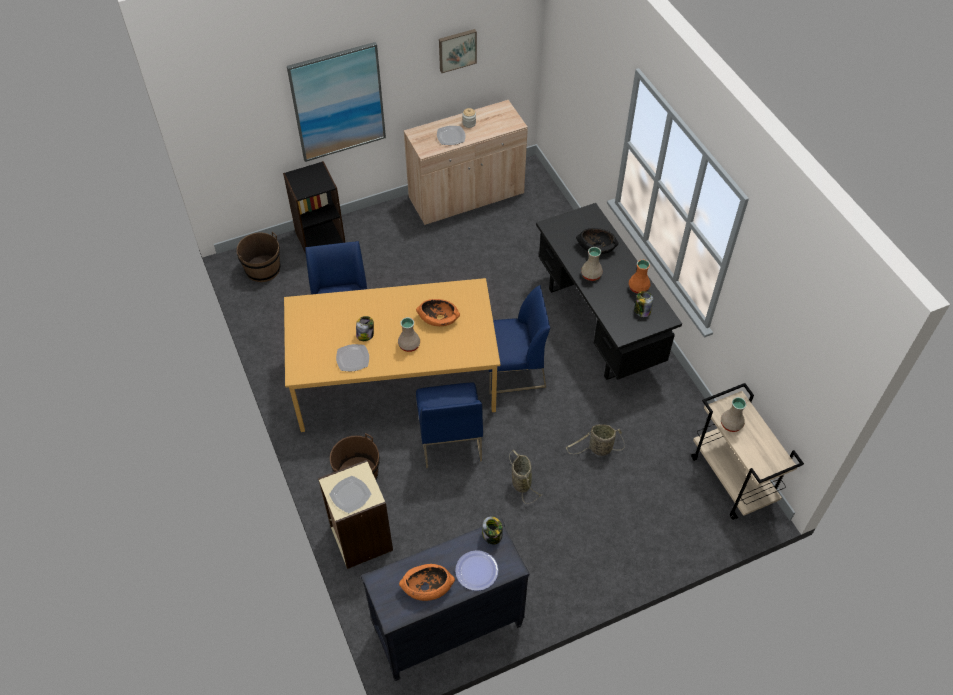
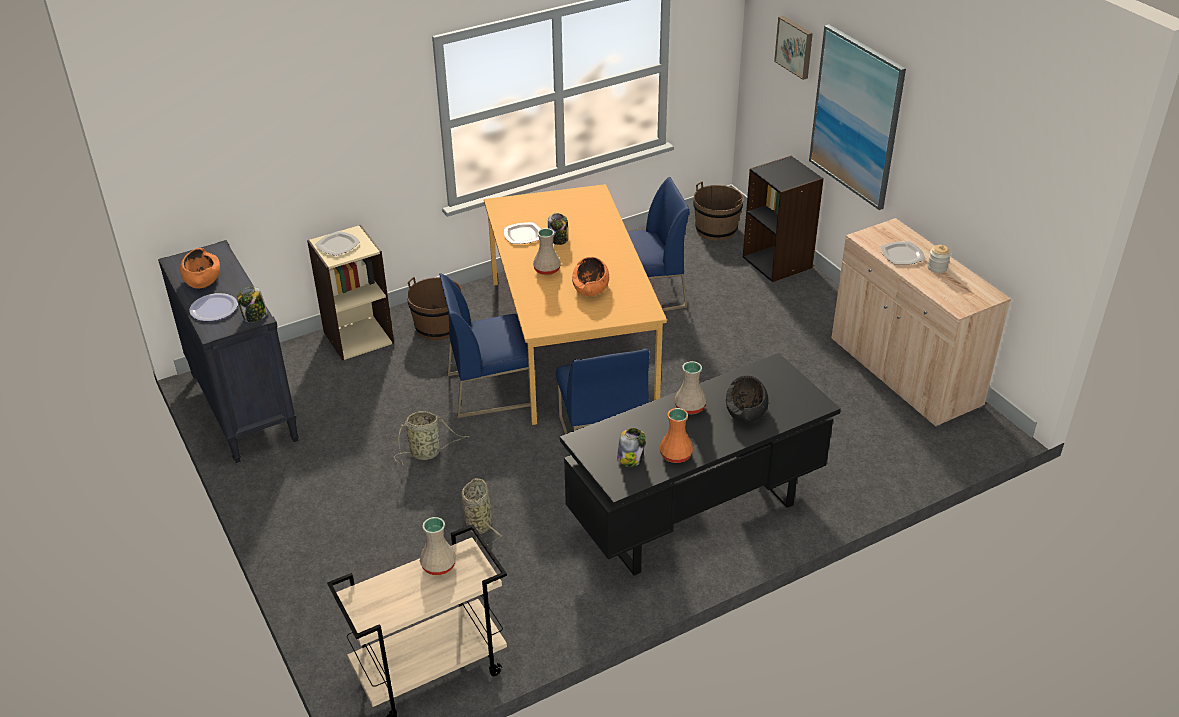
camera: 85 degrees right, 15 degrees down
(457, 50) = (980, 162): picture -> picture (795, 47)

